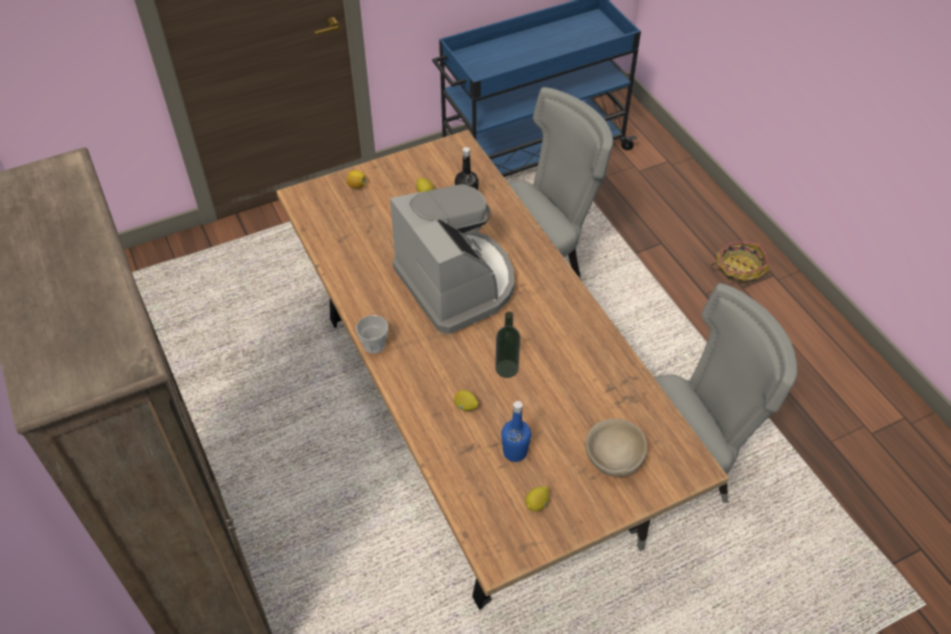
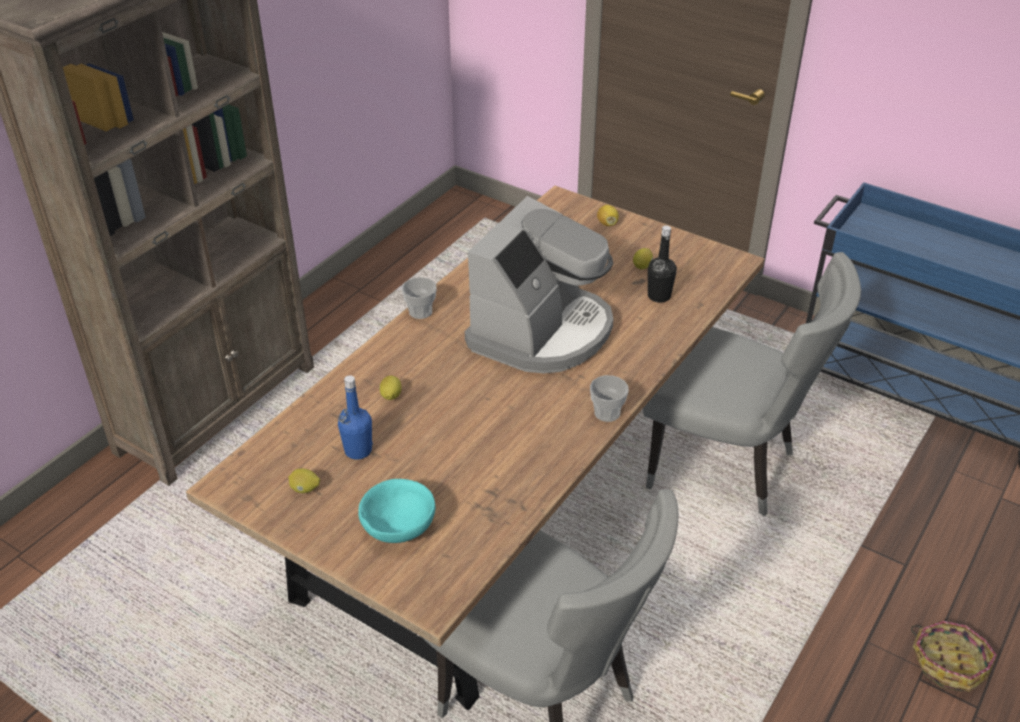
camera: 60 degrees right, 10 degrees down
(506, 368) = (459, 406): bottle -> none
(570, 289) = (607, 413): none -> cup
(613, 458) = (399, 527): beige bowl -> turquoise bowl

